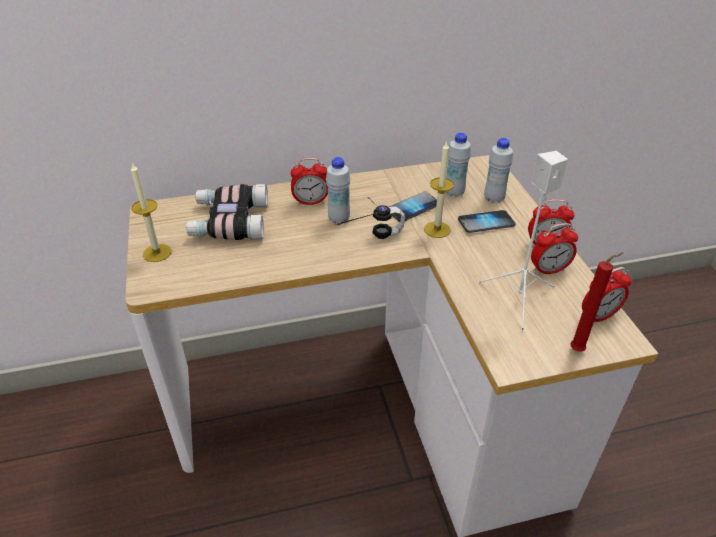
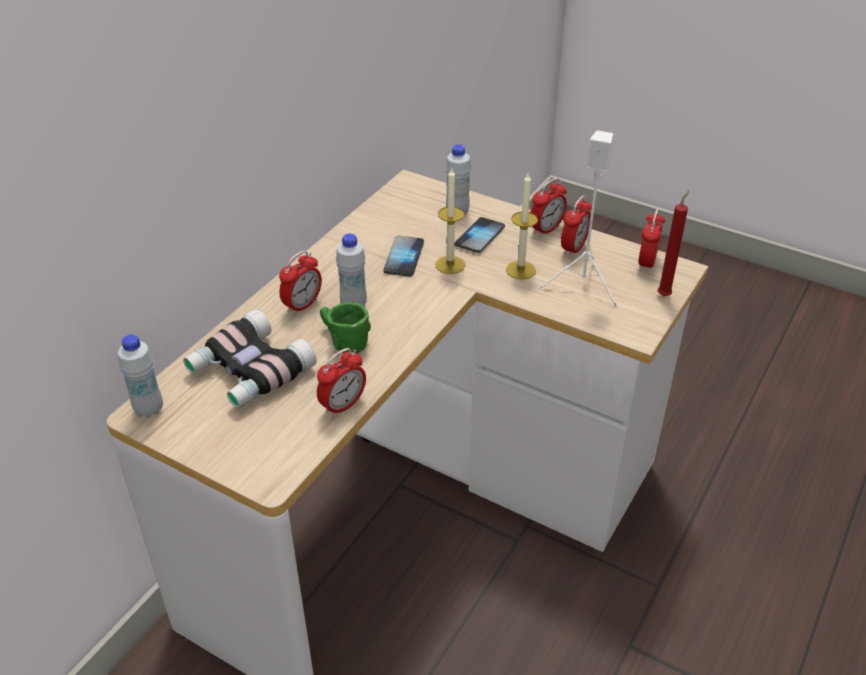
camera: 45 degrees left, 0 degrees up
(157, 253) = (223, 446): candle -> candle (520, 270)
(244, 273) = (343, 405): none -> alarm clock
(300, 235) = (340, 340): none -> green mug
(368, 233) = (398, 302): headphones -> none
(454, 192) = (418, 224): white bottle -> white bottle (149, 409)

